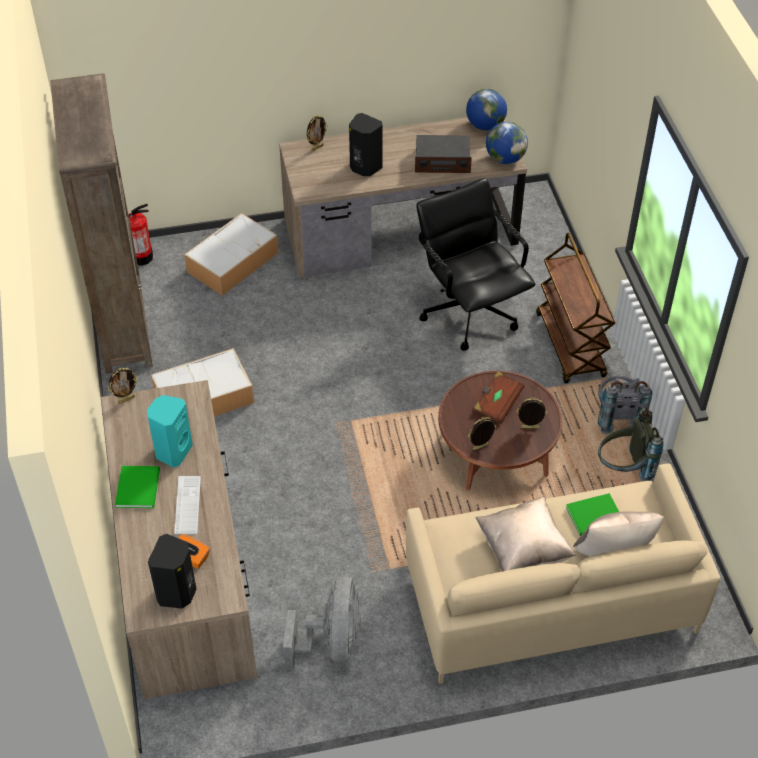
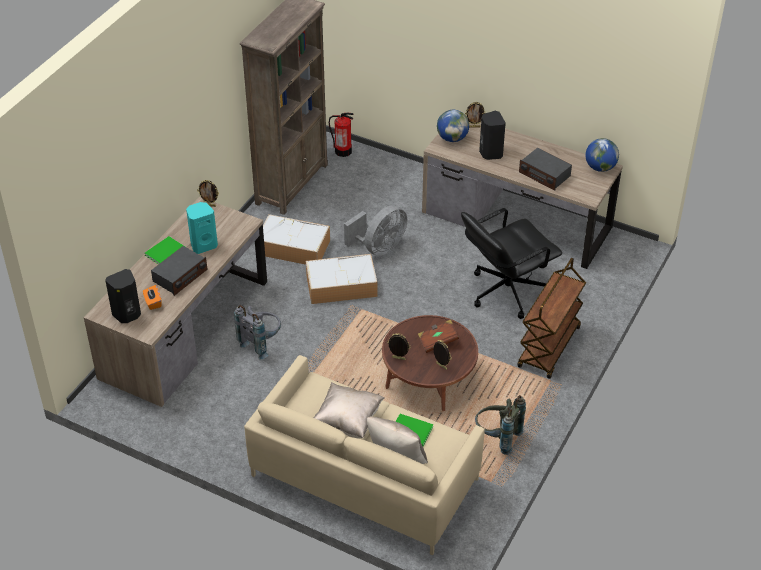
camera: 40 degrees right, 5 degrees down
(187, 505) = (180, 276): keyboard -> radio
(233, 261) = (393, 182): storage box -> storage box (342, 285)
(332, 643) = (219, 416): grey fan -> grey fan (379, 248)
(470, 312) = (506, 291): black office chair -> black office chair turned 135 degrees counterclockwise
(505, 159) = (588, 194): globe -> globe (452, 138)
(617, 416) = (530, 406): grey backpack -> grey backpack (261, 343)

